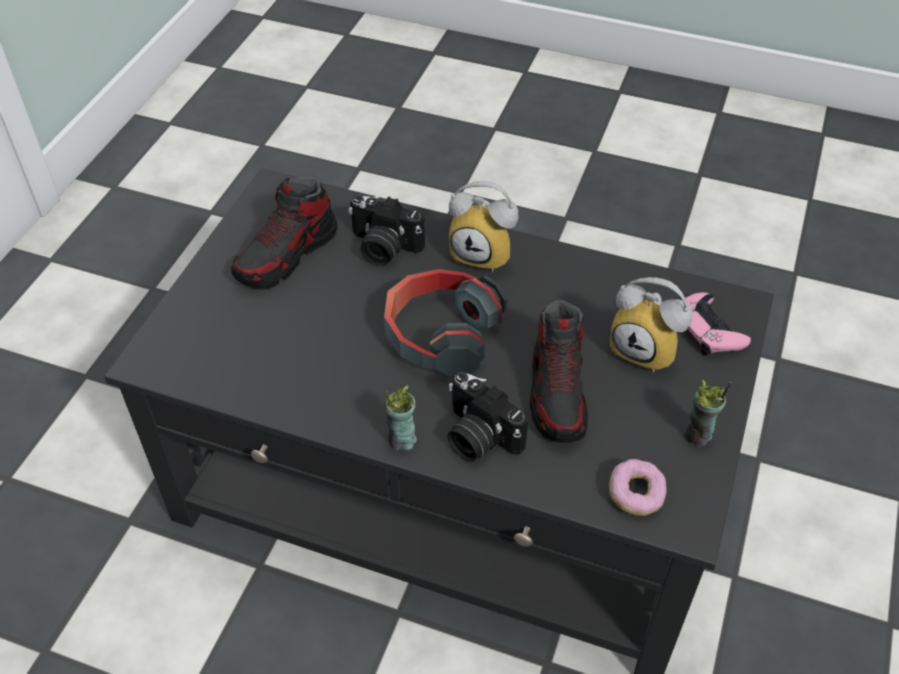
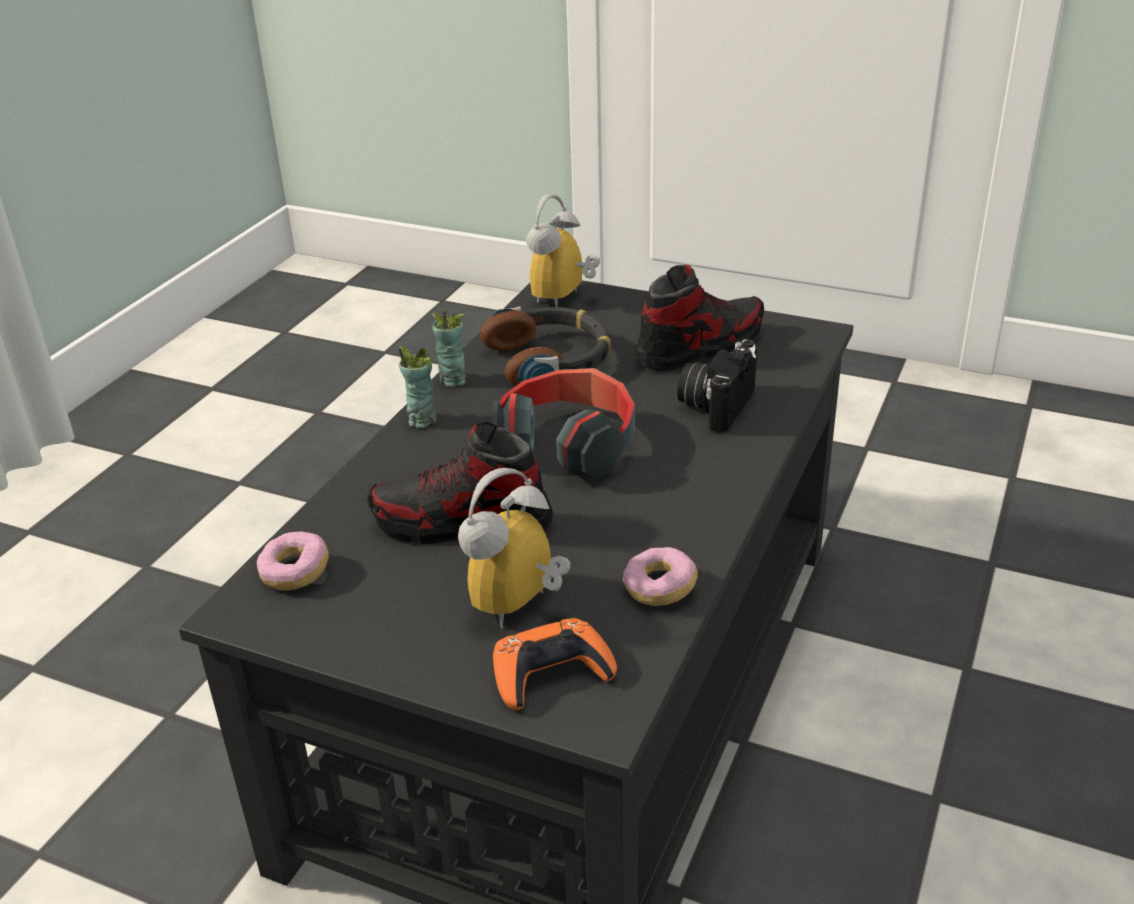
camera: 95 degrees right, 15 degrees down
(287, 255) = (699, 347): shoe -> shoe turned 105 degrees clockwise
(298, 354) = (550, 360): none -> headphones
(477, 437) = (412, 466): camera -> none
(484, 253) = (710, 478): alarm clock -> alarm clock (565, 299)
(615, 280) = (659, 589): none -> donut
(698, 436) = (363, 636): cup -> cup (452, 379)
(708, 330) = (551, 673): pink game controller -> orange game controller

